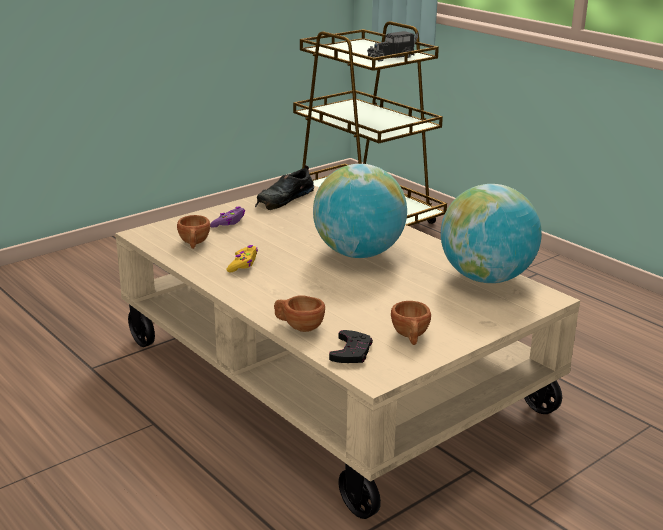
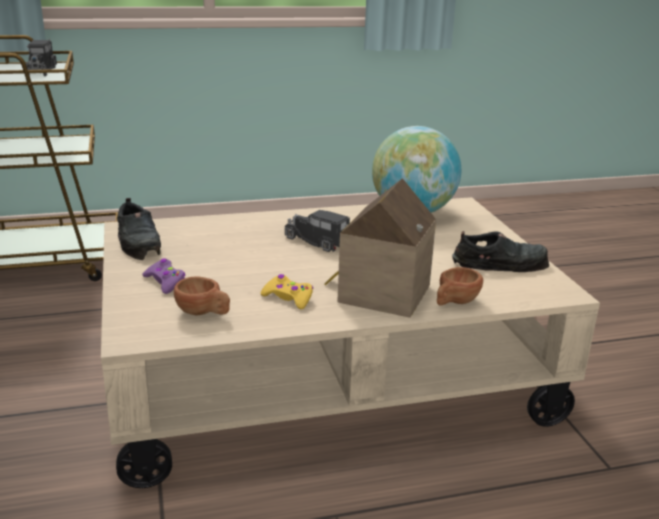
camera: 65 degrees left, 0 degrees up
(284, 294) = (379, 293): none -> toy house
(351, 352) = (516, 291): black game controller -> none
(359, 254) = (319, 242): globe -> toy truck
(410, 337) = (501, 263): brown cup -> black shoe

